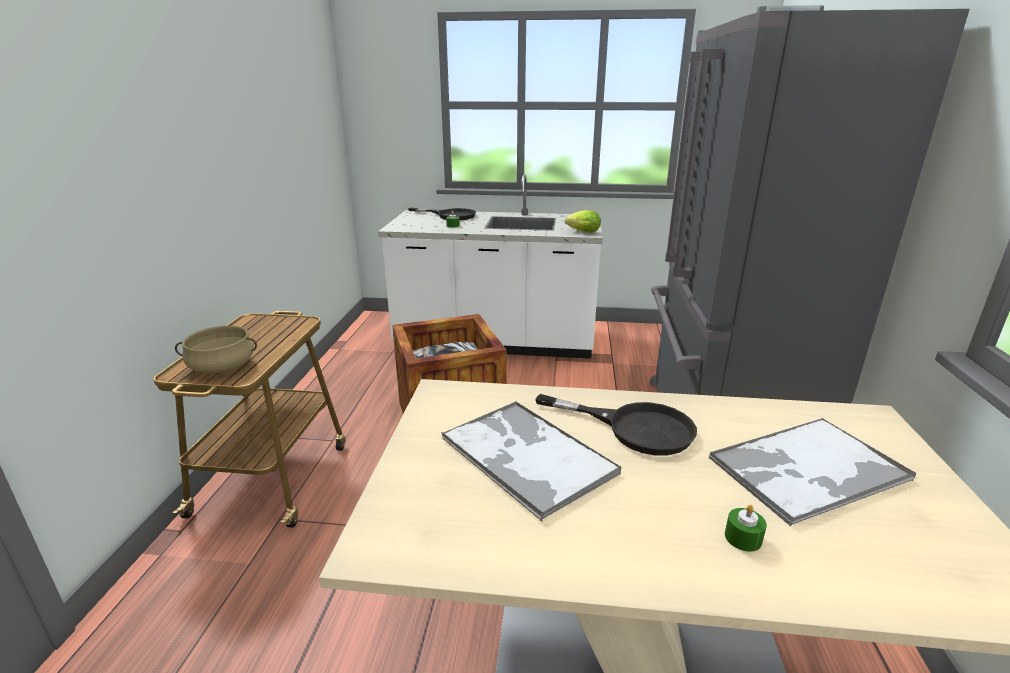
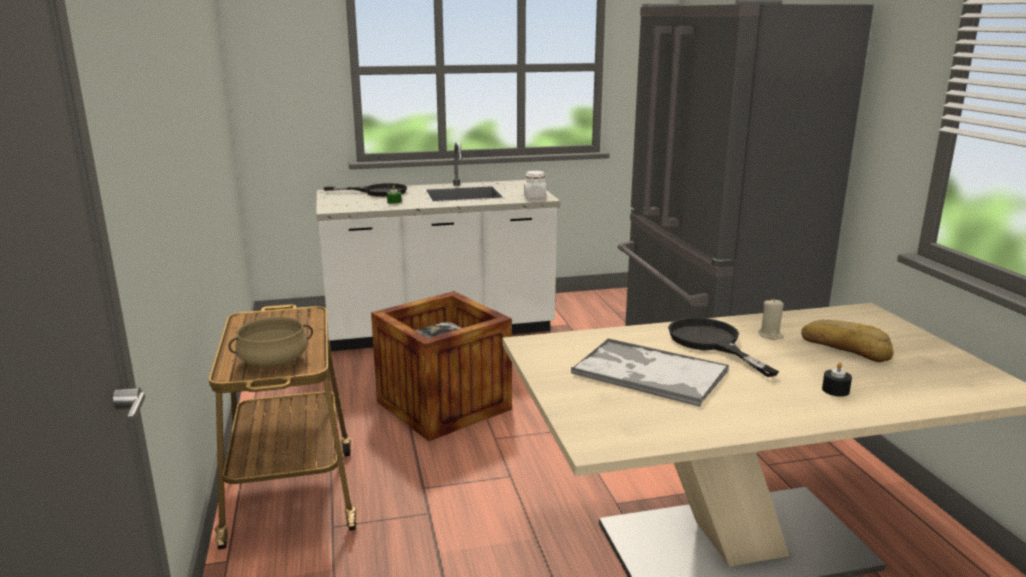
camera: 20 degrees left, 5 degrees down
(581, 232) = (534, 197): lettuce -> white jar
(634, 427) = (711, 343): black frying pan -> black frying pan turned 120 degrees counterclockwise
(716, 430) = (770, 335): none -> beige candle
(743, 538) = (835, 390): green candle -> black candle
(806, 470) = (846, 348): tray -> bread

